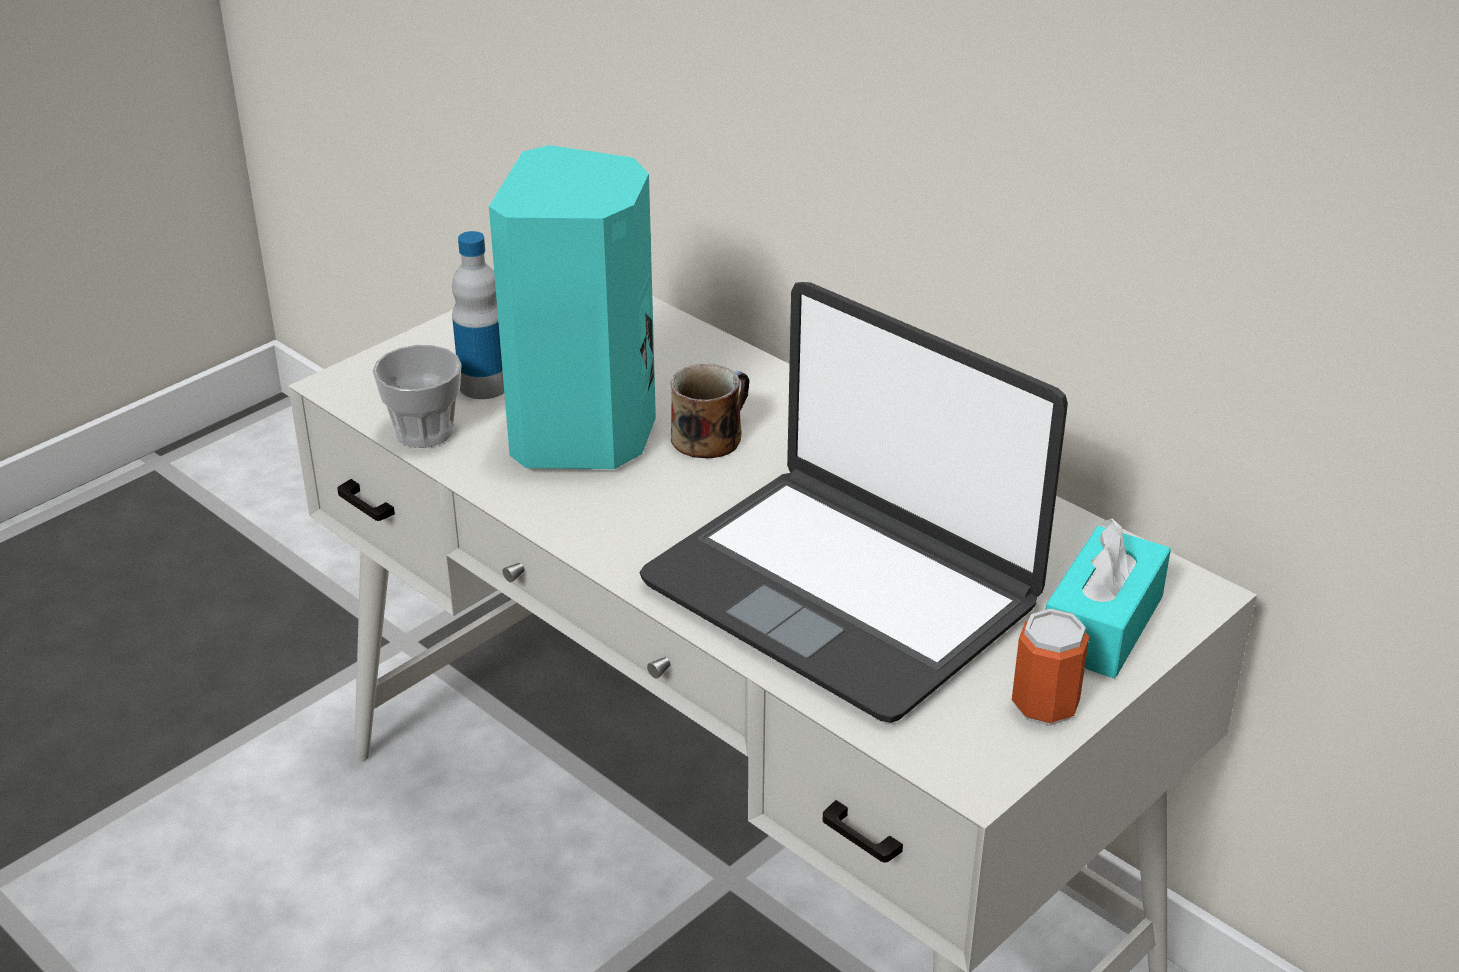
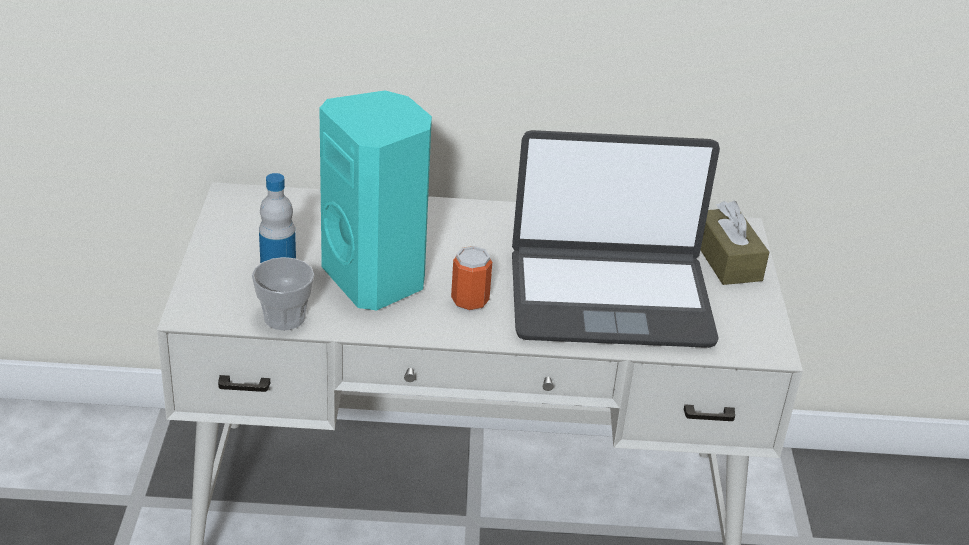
camera: 45 degrees left, 0 degrees up
(709, 436) = (439, 251): mug -> none
(1045, 705) = (754, 306): can -> can (470, 301)
(1102, 625) = (727, 260): turquoise tissue box -> brown tissue box

